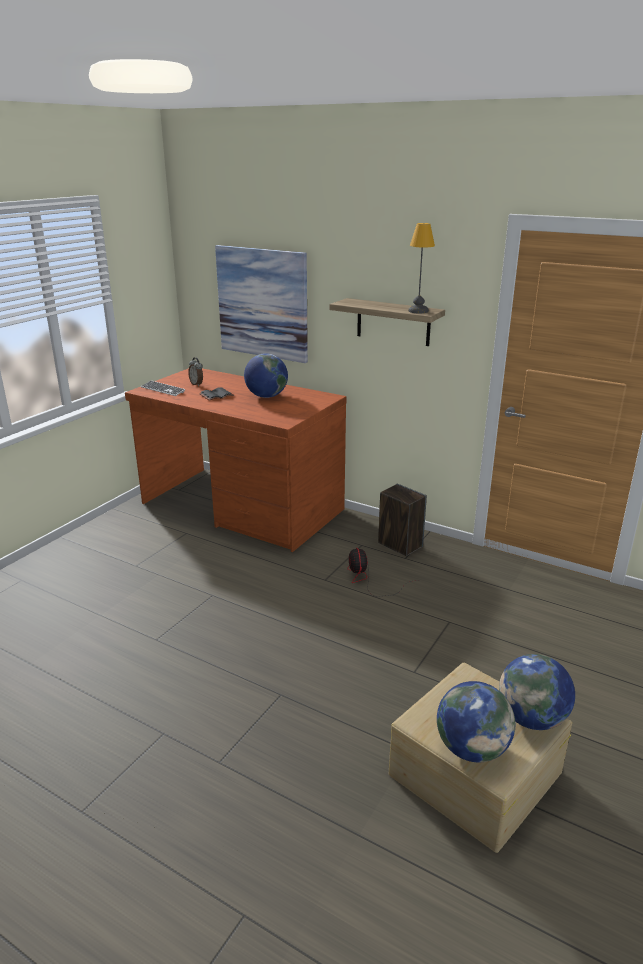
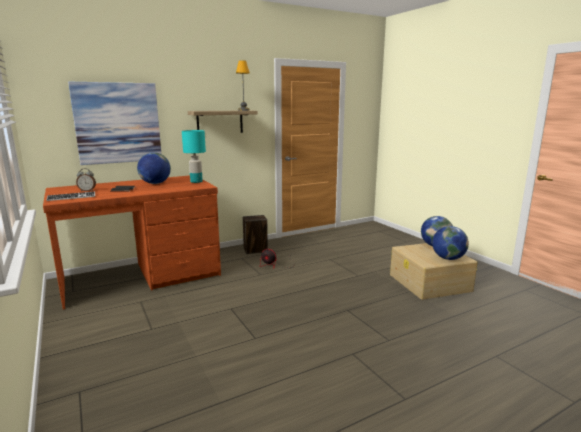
camera: 60 degrees left, 10 degrees down
(303, 410) = (196, 182): none -> turquoise table lamp

